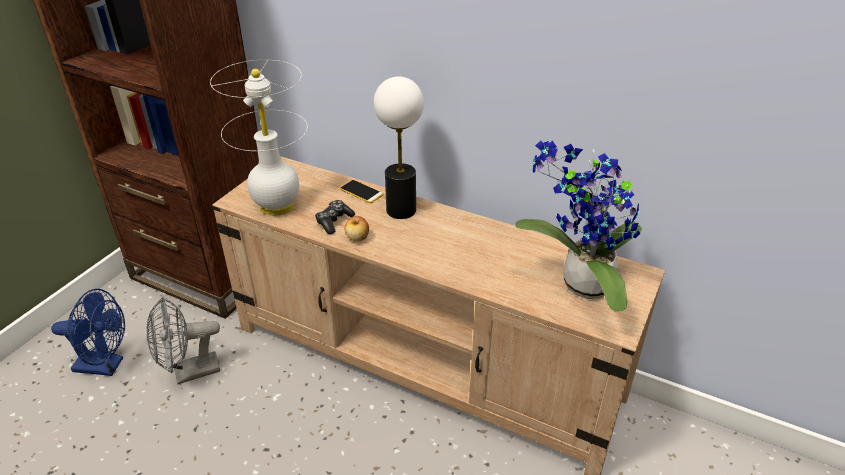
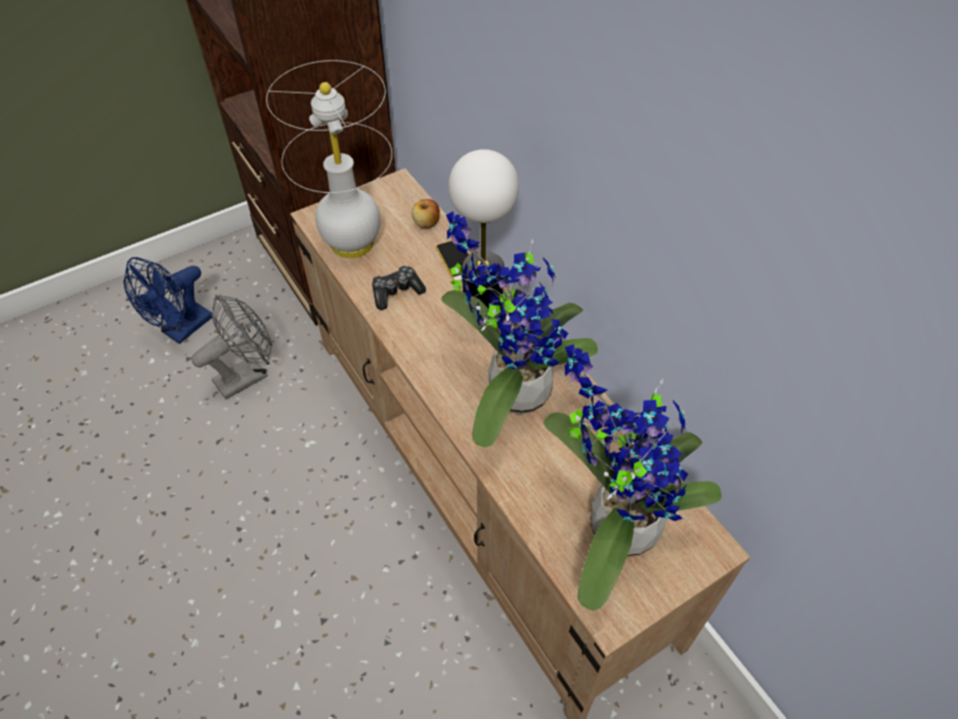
camera: 30 degrees right, 15 degrees up
(106, 365) = (182, 330): blue fan -> blue fan turned 90 degrees clockwise
(189, 373) = (248, 375): grey fan -> grey fan turned 135 degrees clockwise
(357, 238) = (405, 328): apple -> apple (426, 224)
(458, 244) = (511, 390): none -> potted plant

